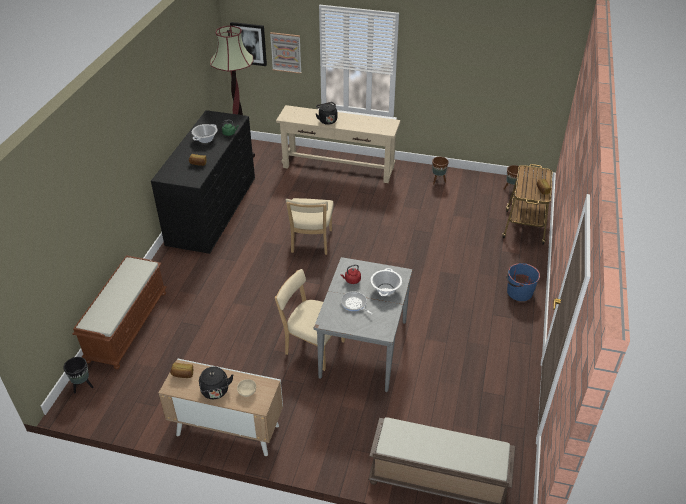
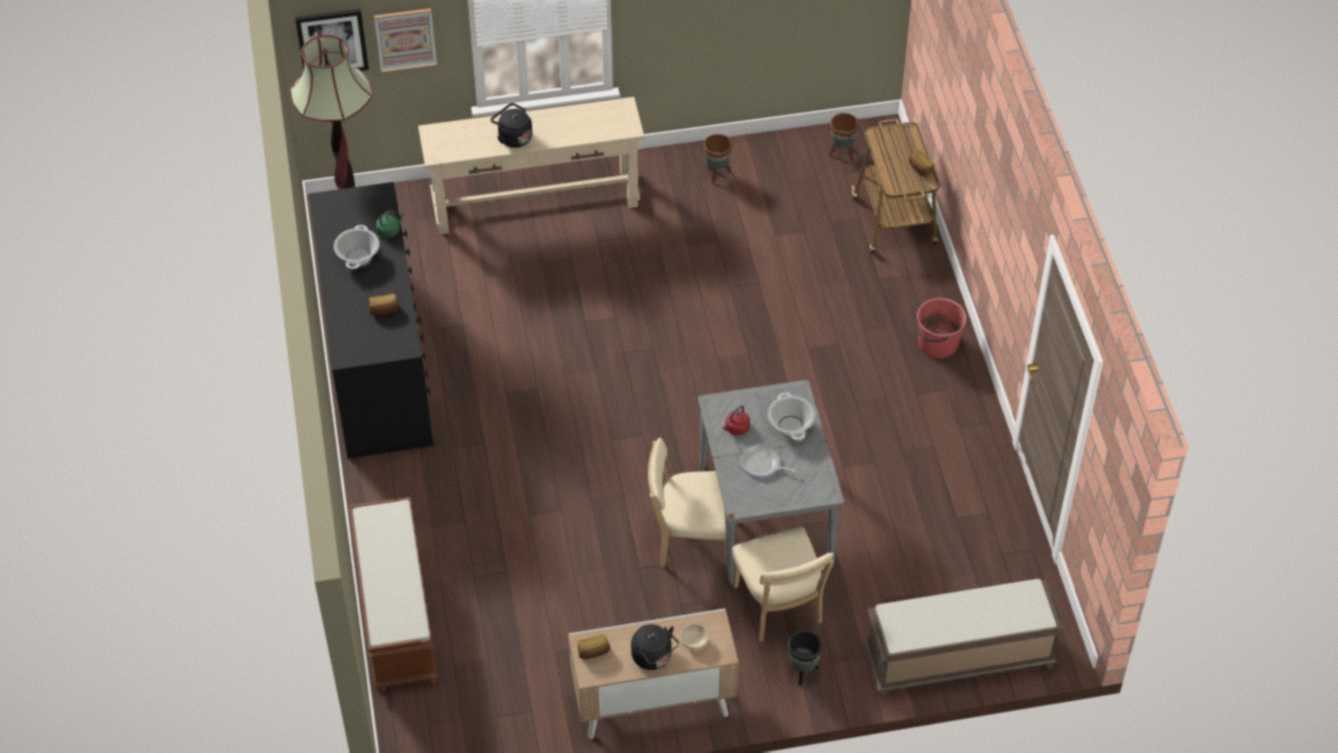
camera: 25 degrees left, 10 degrees up
(82, 386) = (403, 727): black planter -> black planter (802, 672)
(311, 243) = (582, 368): beige chair -> beige chair (779, 608)
(519, 292) = (937, 343): blue bucket -> red bucket

